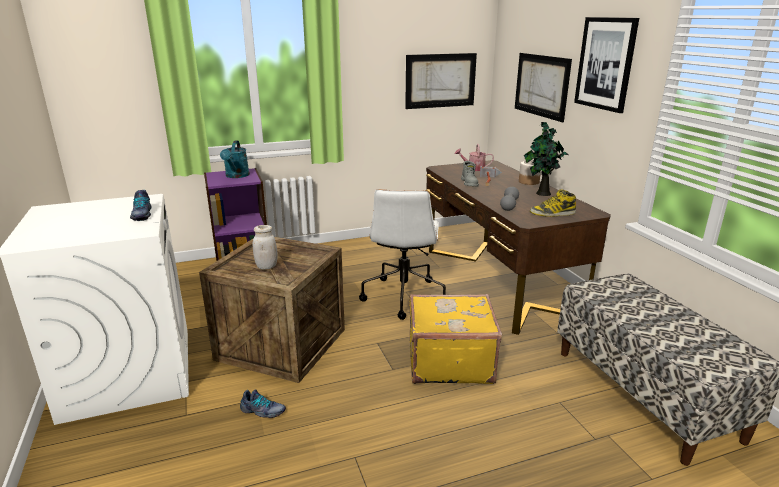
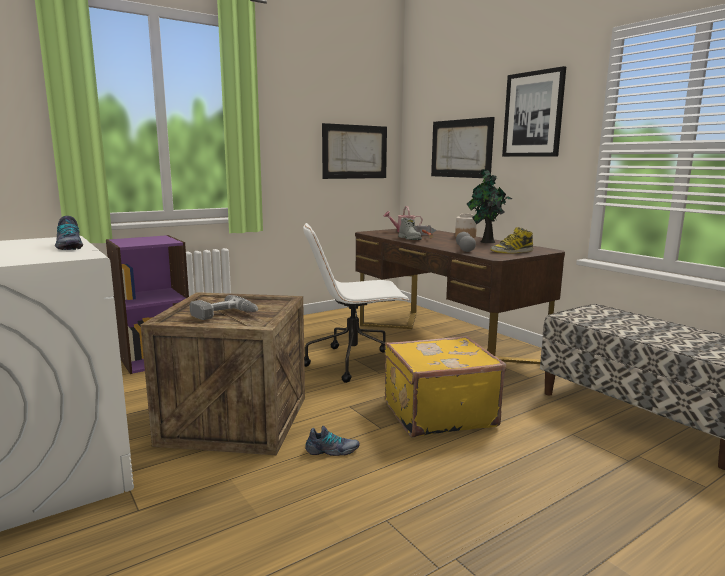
camera: 15 degrees left, 10 degrees down
(236, 176) = (149, 240): turquoise watering can -> none
(262, 411) = (244, 490): shoe -> shoe (332, 451)
(266, 266) = (225, 315): white jar -> power drill
(403, 296) = (354, 362): white office chair -> white office chair turned 90 degrees clockwise

